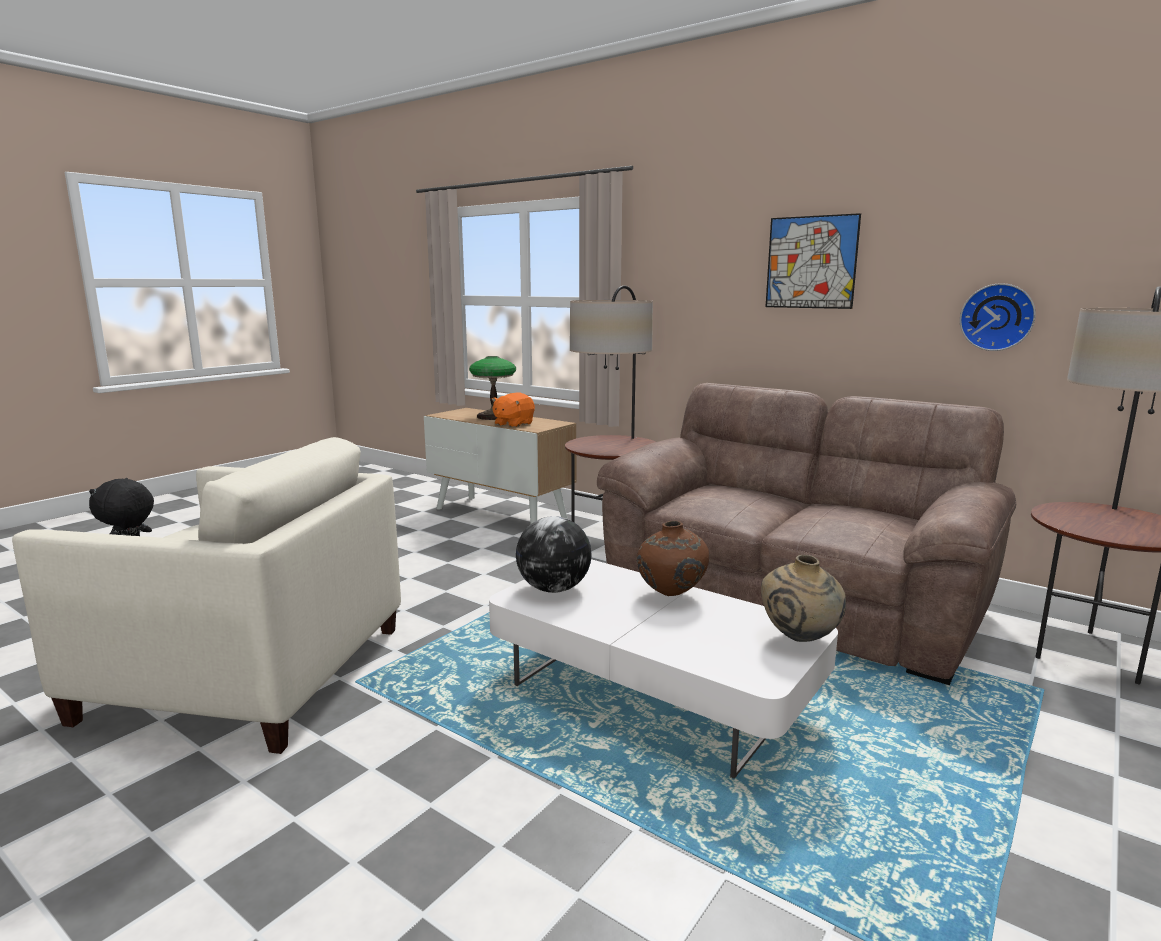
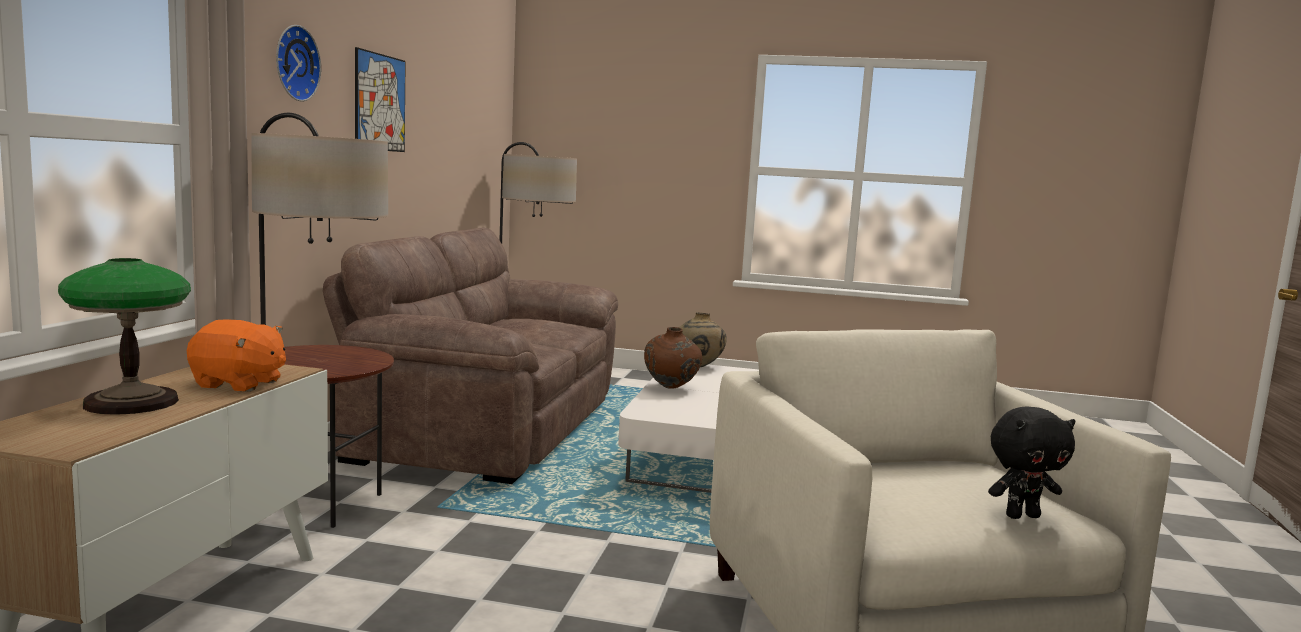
camera: 115 degrees left, 5 degrees down
(553, 589) = (705, 416): globe -> none
(997, 317) = (455, 159): wall clock -> wall clock (293, 63)

